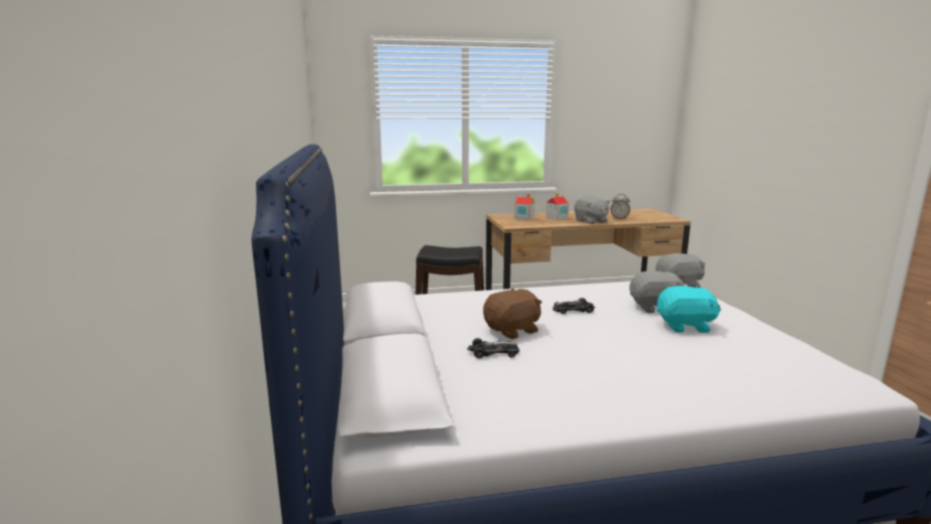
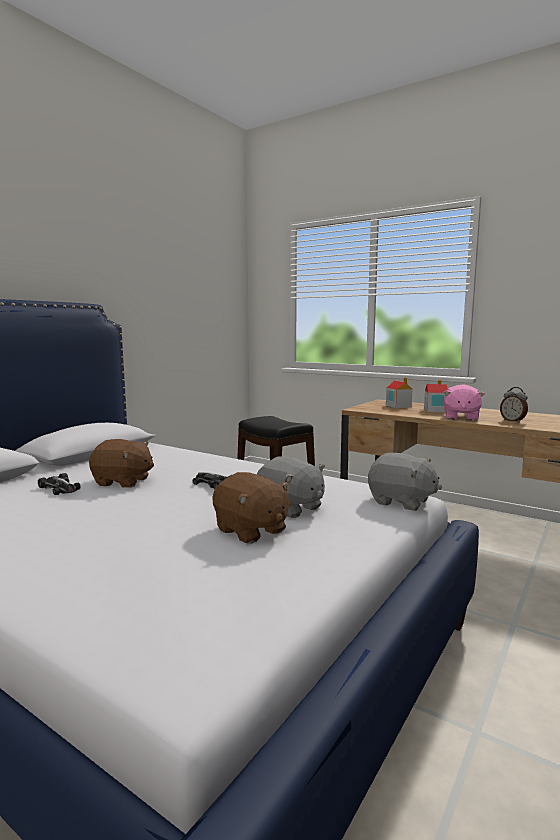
camera: 45 degrees right, 5 degrees down
(590, 221) = (460, 418): grey plush toy -> pink plush toy
(685, 326) = (250, 530): turquoise plush toy -> brown plush toy

